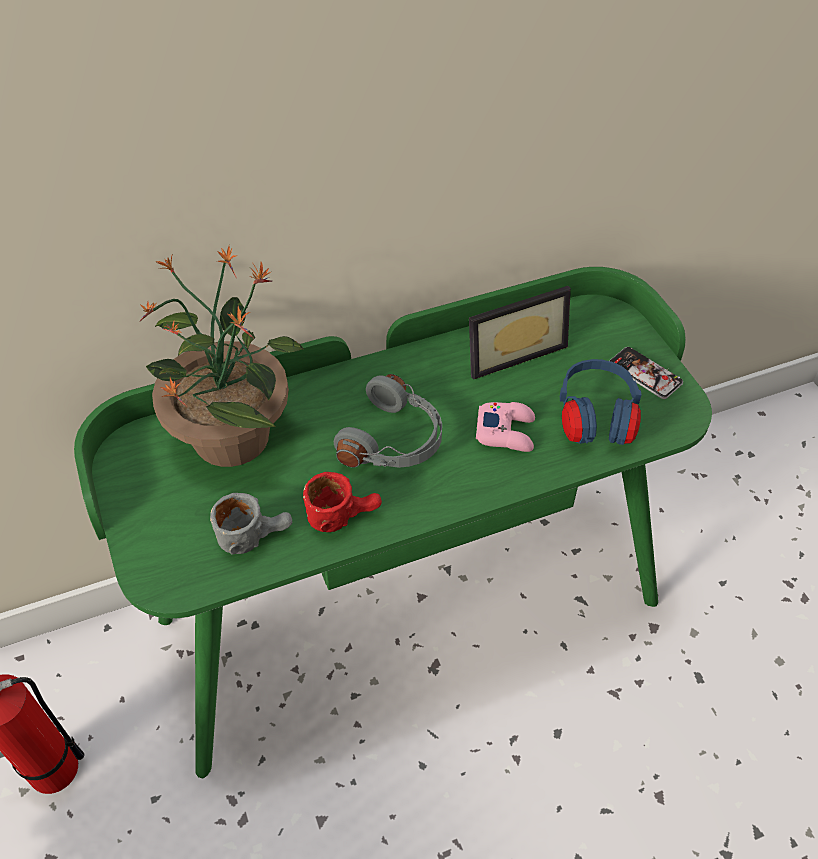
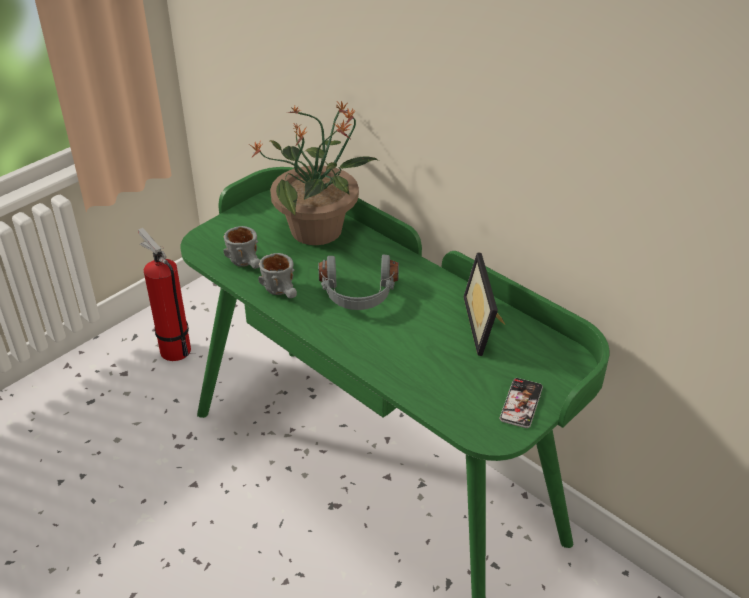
camera: 65 degrees right, 10 degrees down
(343, 515) = (284, 292): red mug -> grey mug
(506, 431) = (403, 343): pink game controller -> none
(511, 350) = (487, 324): picture frame -> picture frame turned 45 degrees clockwise
(595, 420) = (447, 386): blue headphones -> none

